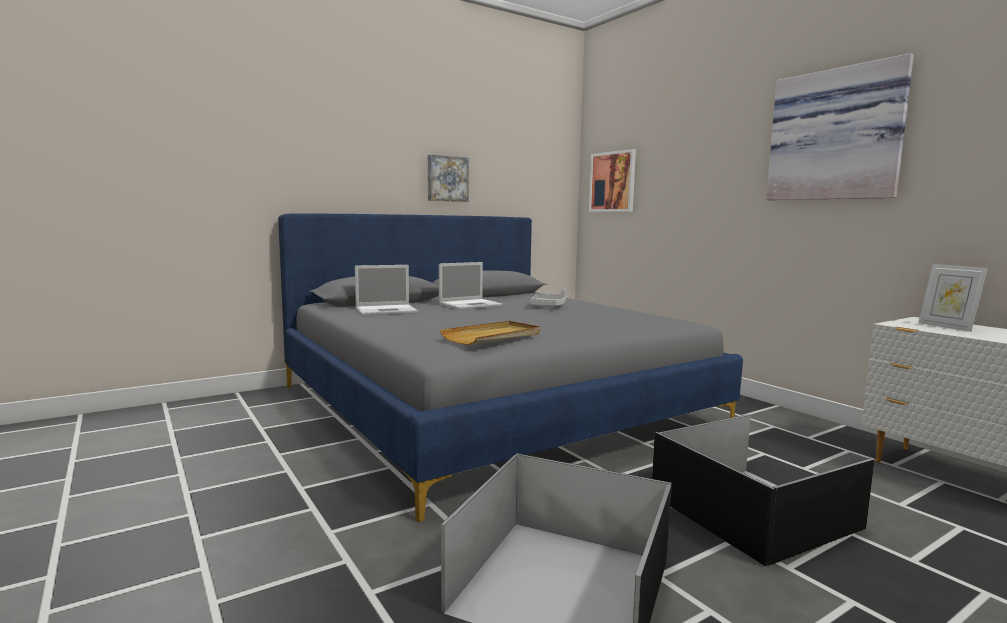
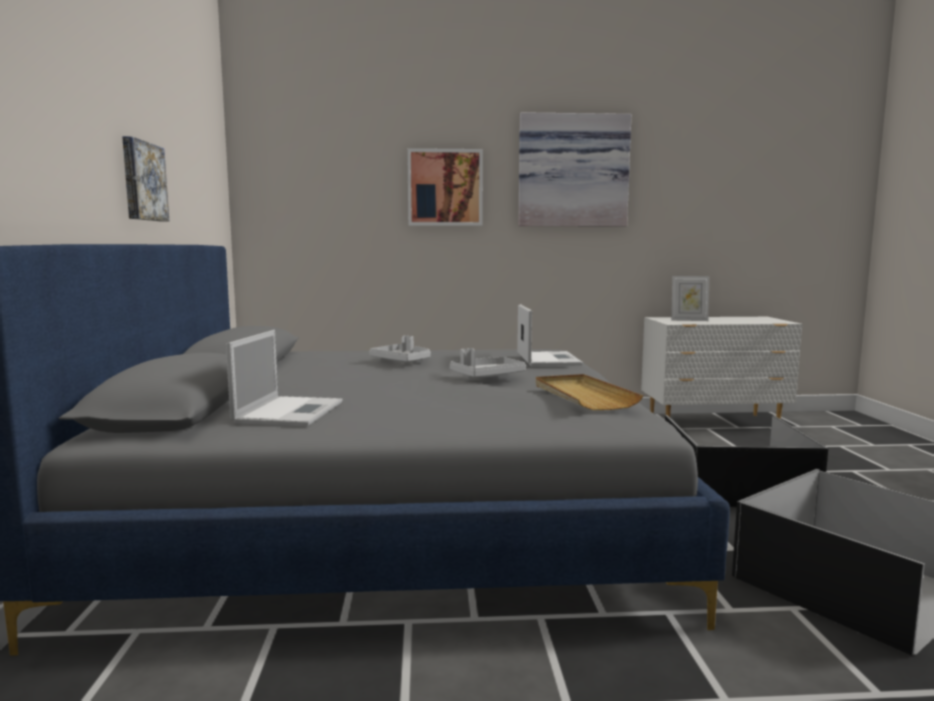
camera: 60 degrees left, 0 degrees up
(471, 305) = (328, 378): laptop -> laptop (547, 359)
(528, 320) = (487, 376): none -> grey tray
(612, 182) = (298, 198): picture -> picture (445, 187)

